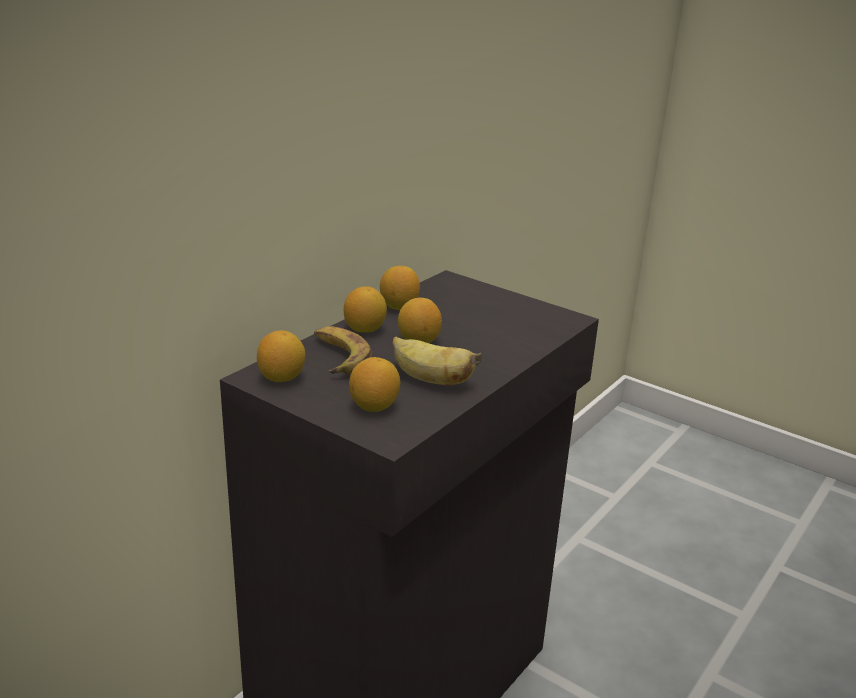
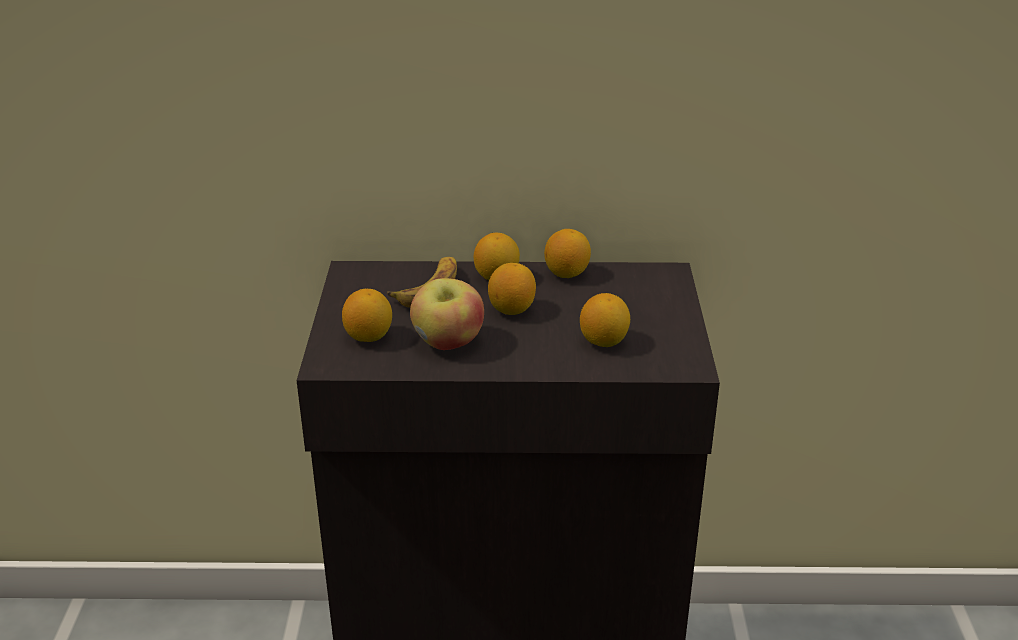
camera: 55 degrees right, 5 degrees up
(281, 378) = (363, 281): lemon -> lemon (604, 341)
(430, 380) = (448, 343): banana -> apple

